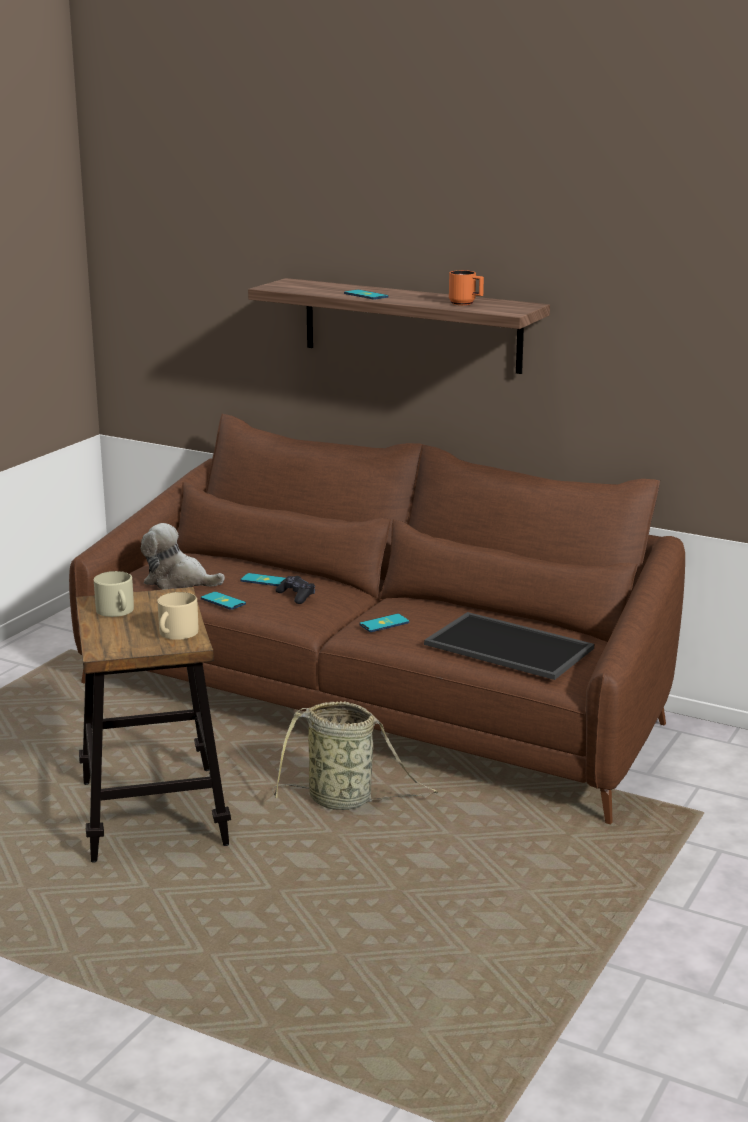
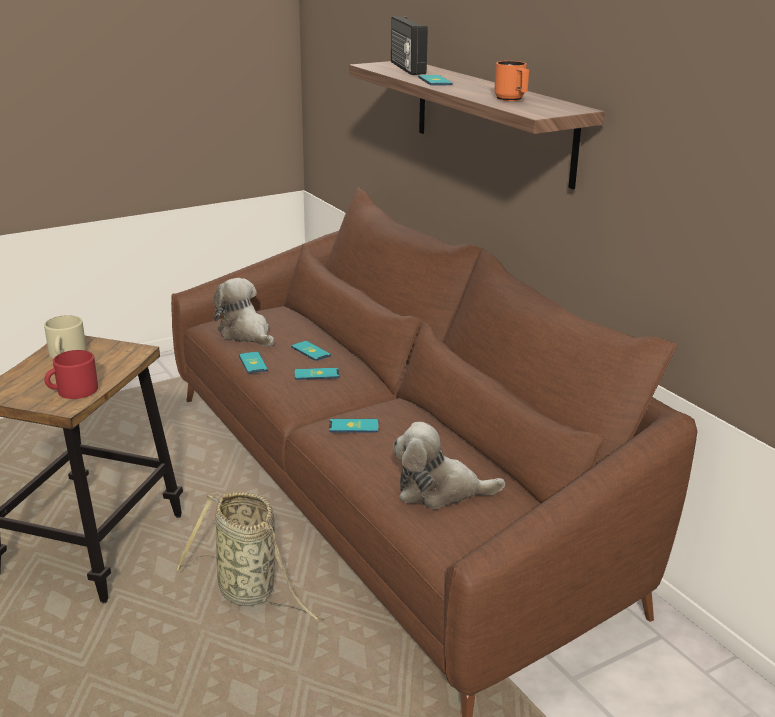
camera: 30 degrees right, 5 degrees up
(175, 633) = (72, 391): beige mug -> red mug
(296, 596) = (316, 374): black game controller -> phone
(309, 286) = (406, 68): none -> radio
(511, 646) = (440, 491): tray -> plush toy

